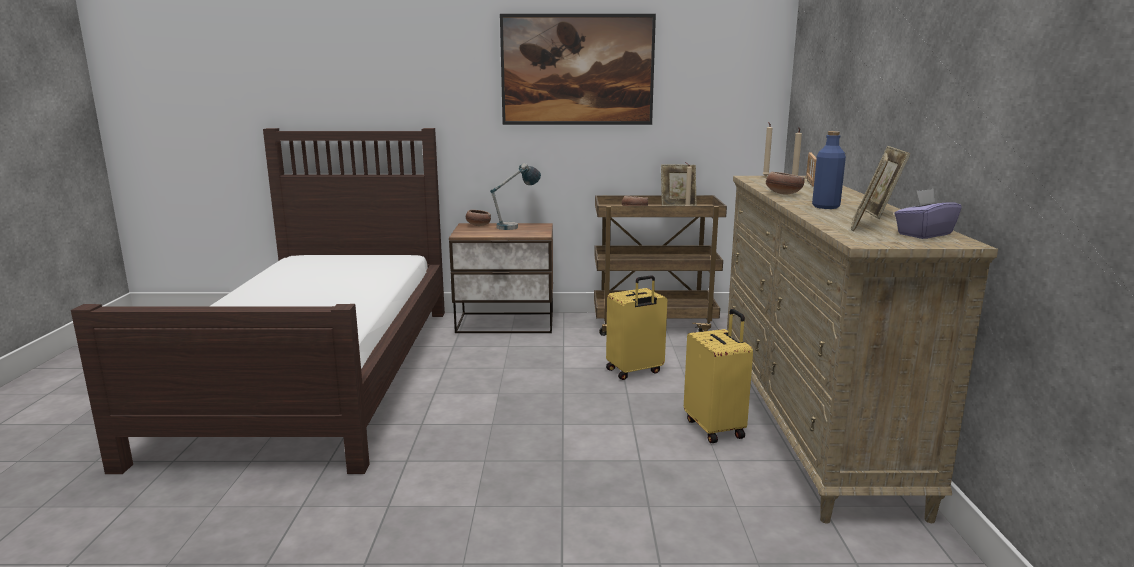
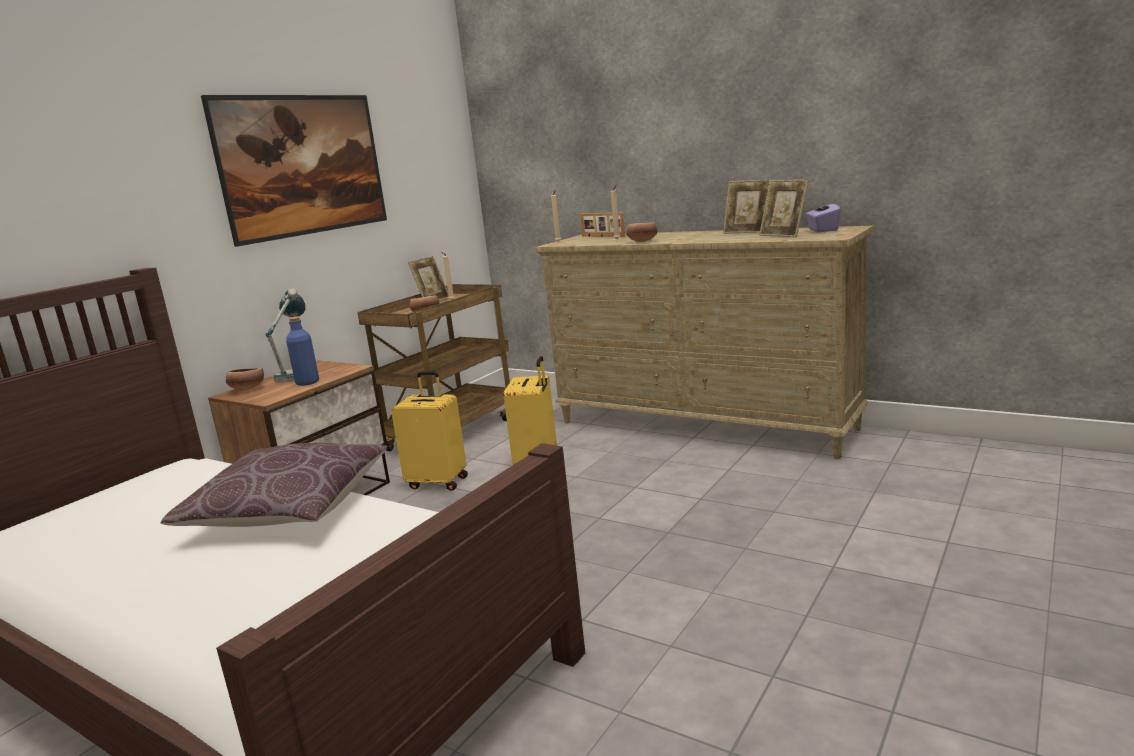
camera: 55 degrees left, 0 degrees up
(349, 295) = (289, 508): none -> brown pillow
(715, 428) = (679, 458): yellow suitcase -> yellow suitcase (438, 482)
(825, 207) = (708, 237): blue bottle -> blue bottle (307, 382)

